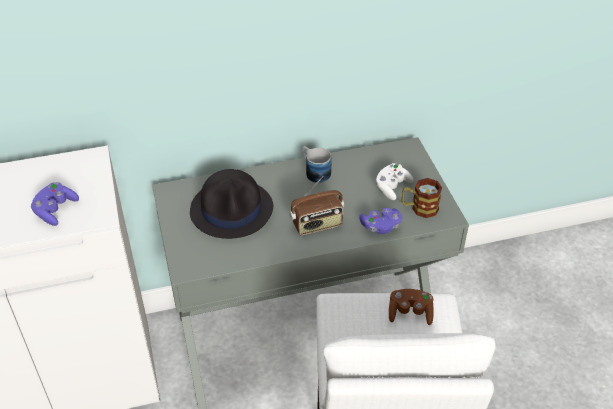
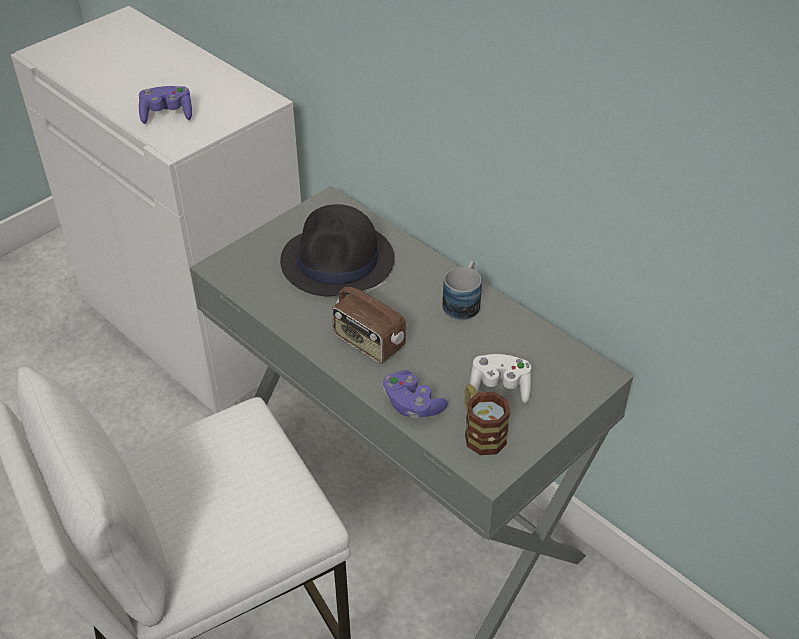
camera: 60 degrees right, 0 degrees up
(410, 313) = (270, 494): brown game controller -> none

